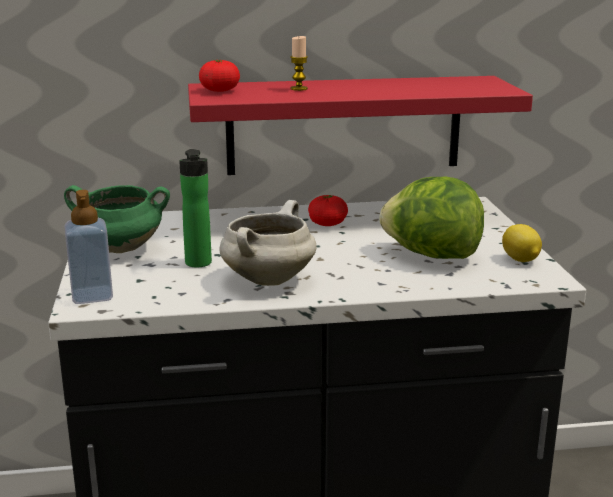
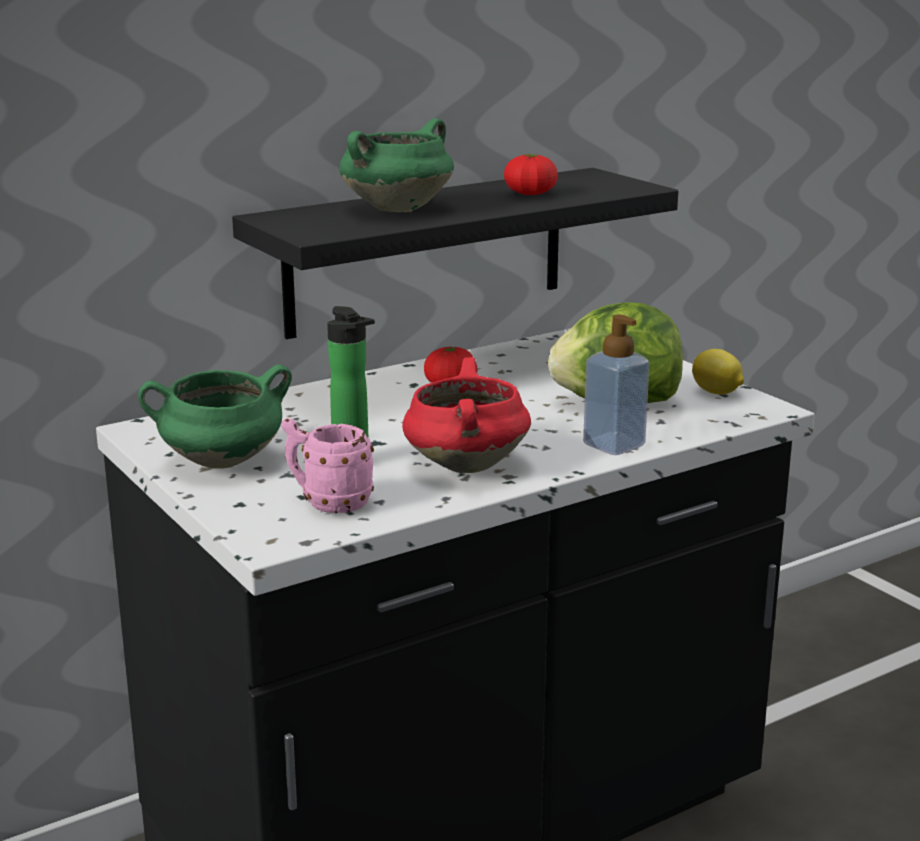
camera: 25 degrees left, 0 degrees up
(92, 296) = (267, 527): soap dispenser -> soap dispenser (614, 445)
(149, 287) = (328, 502): none -> pink mug
(220, 90) = (300, 222): tomato -> tomato (530, 194)
(268, 279) = (464, 465): white cooking pot -> red cooking pot
(299, 89) = (397, 209): candle -> green cooking pot
(344, 125) = (427, 251): red shelf -> black shelf

